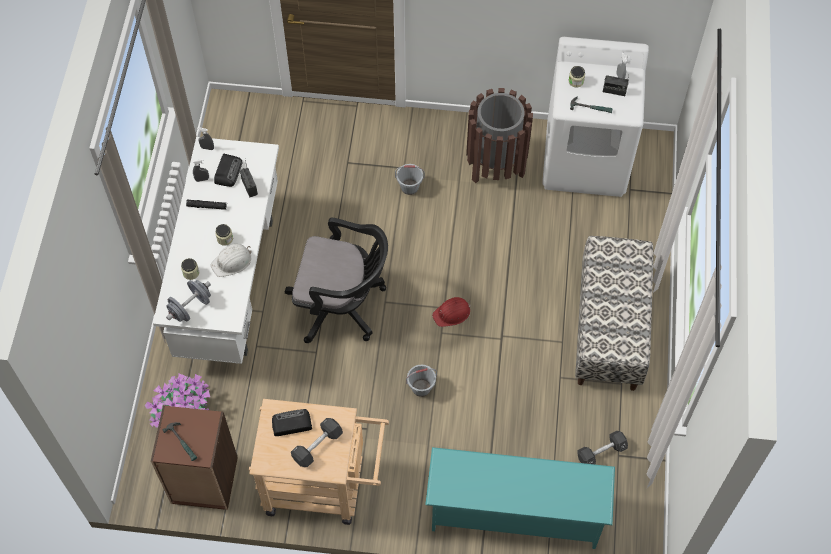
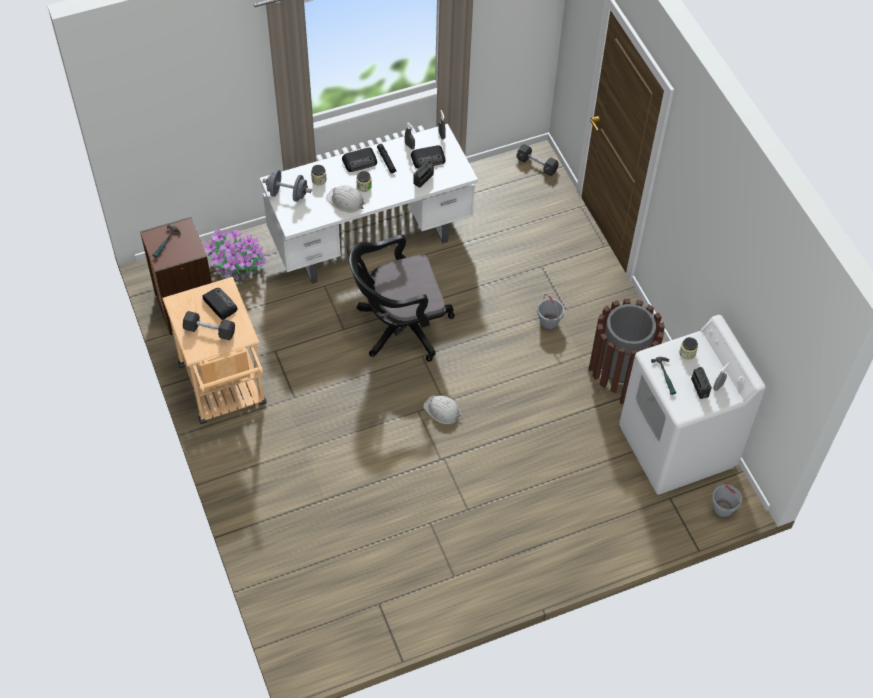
camera: 60 degrees right, 5 degrees down
(192, 228) = (360, 161): none -> radio
(342, 305) = (399, 327): black office chair -> black office chair turned 90 degrees clockwise
(421, 388) = (355, 419): grey bucket -> grey bucket (722, 509)
(452, 313) = (442, 411): red hard hat -> white hard hat
(515, 512) = (276, 543): turquoise shoe rack -> none
(601, 452) = (373, 588): black dumbbell -> black dumbbell (536, 165)
(609, 329) = (505, 543): bench -> none

